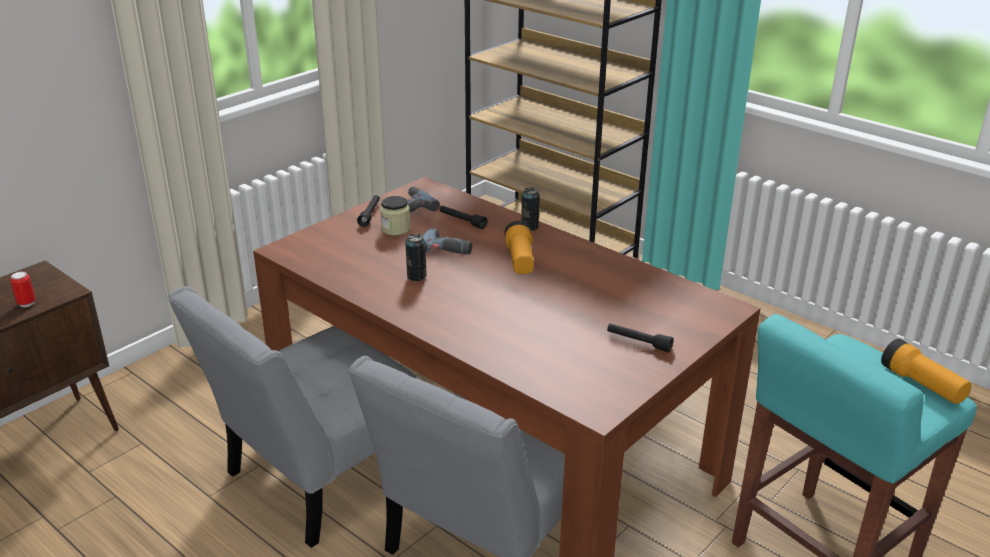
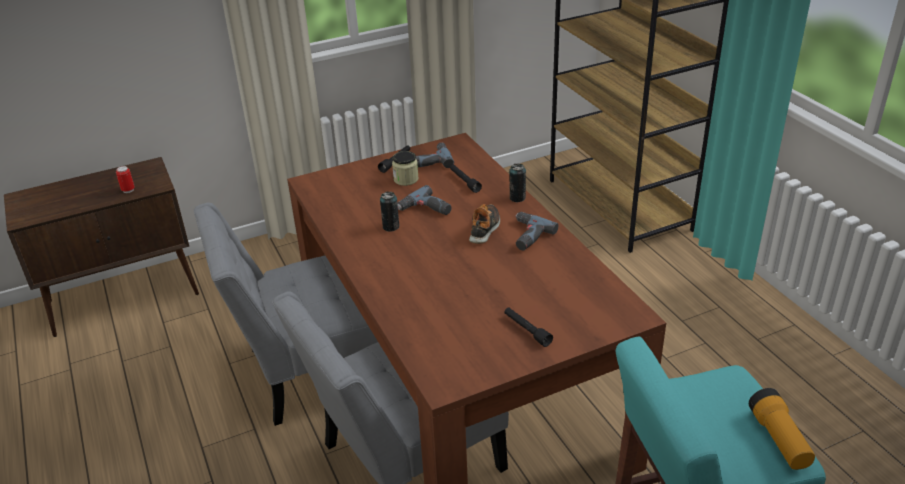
camera: 25 degrees right, 5 degrees up
(520, 260) = (485, 229): flashlight -> shoe
(567, 259) = (526, 235): none -> power drill

